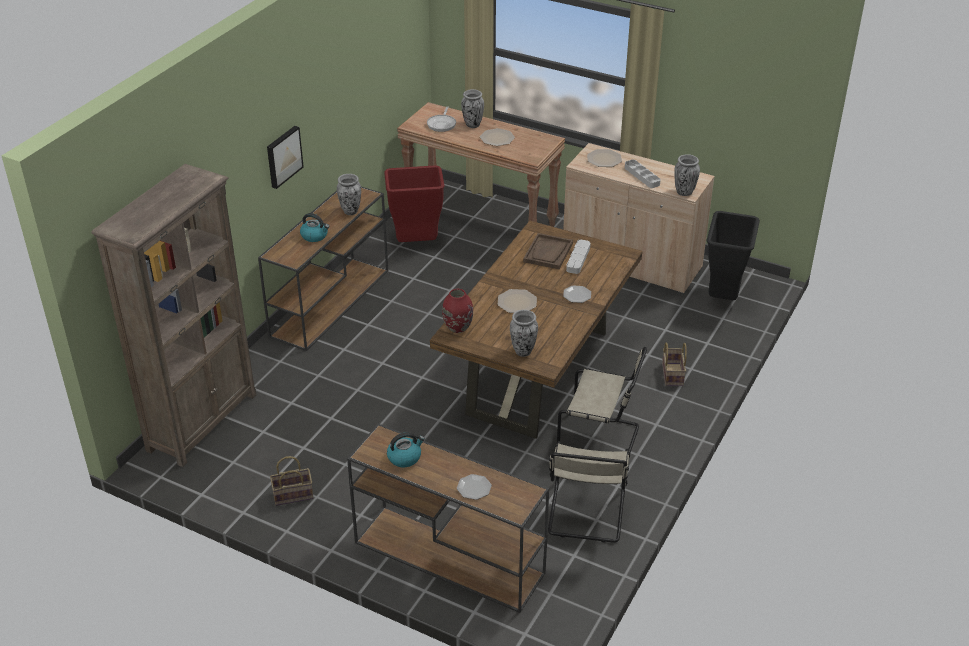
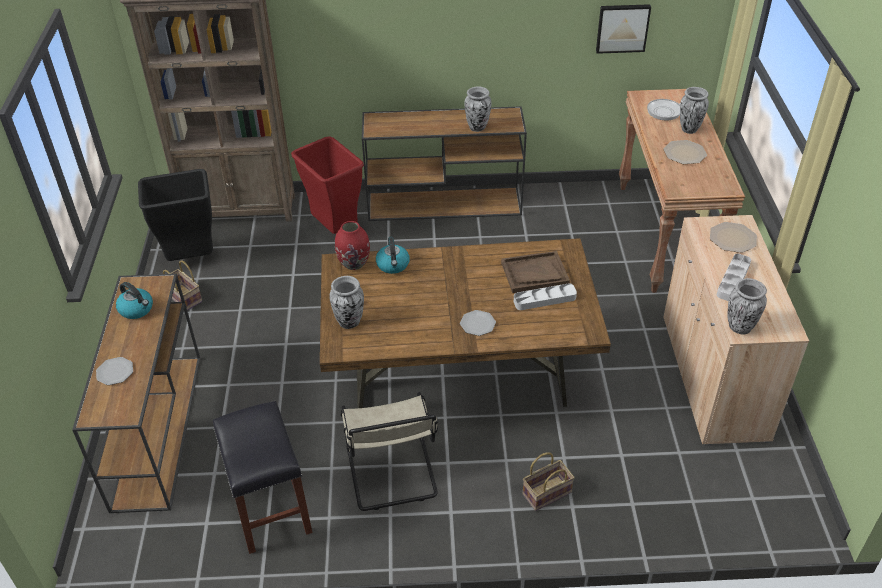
camera: 60 degrees right, 5 degrees up
(283, 156) = (426, 34): picture -> picture (622, 27)
(315, 236) = (420, 125): kettle -> kettle (393, 265)
(417, 244) = (579, 214): red trash can -> red trash can (336, 229)
(517, 302) = (428, 286): plate -> none
(586, 515) = (269, 509): beige chair -> black stool
(724, 298) = (733, 487): black trash can -> black trash can (191, 260)

